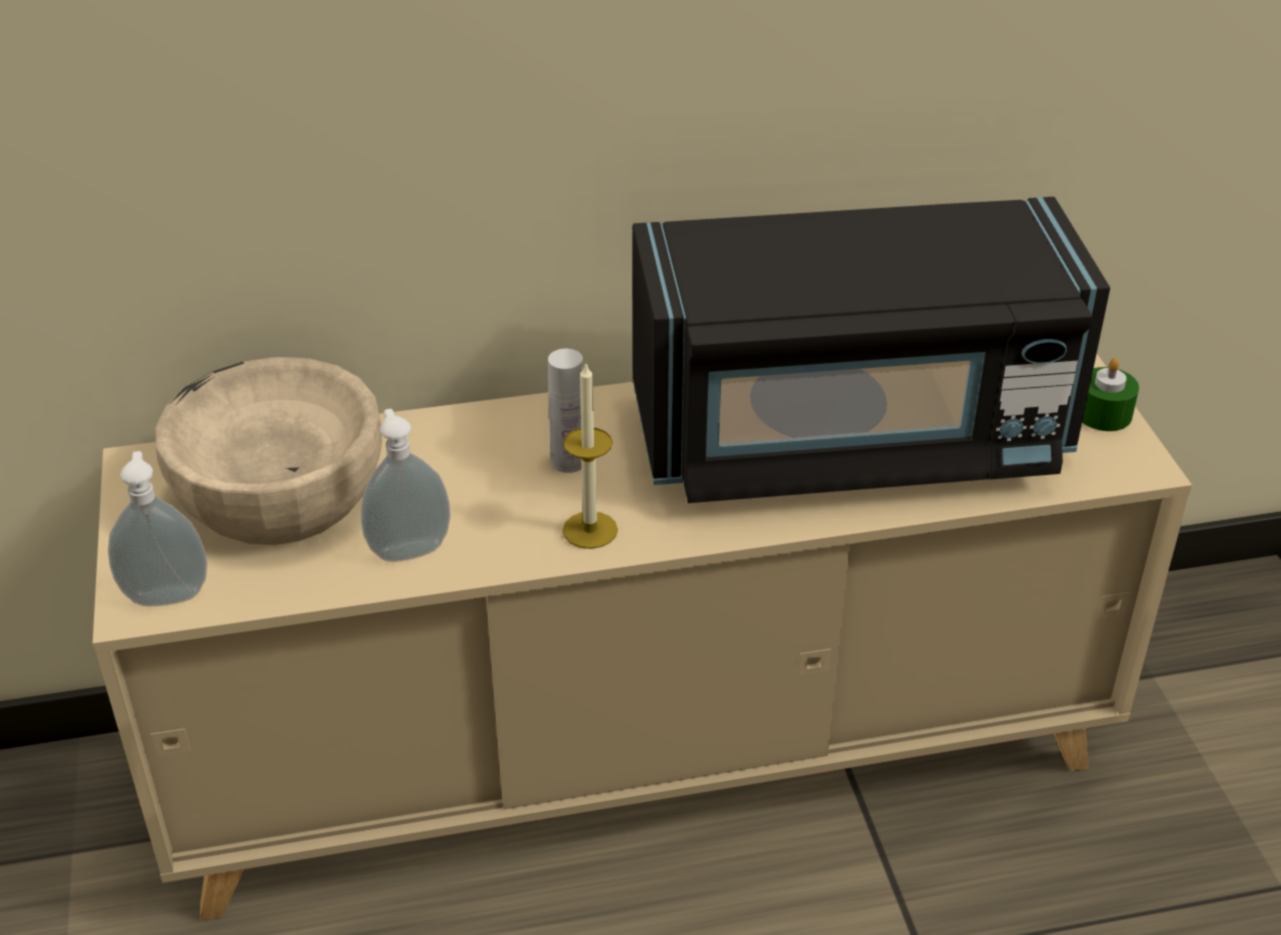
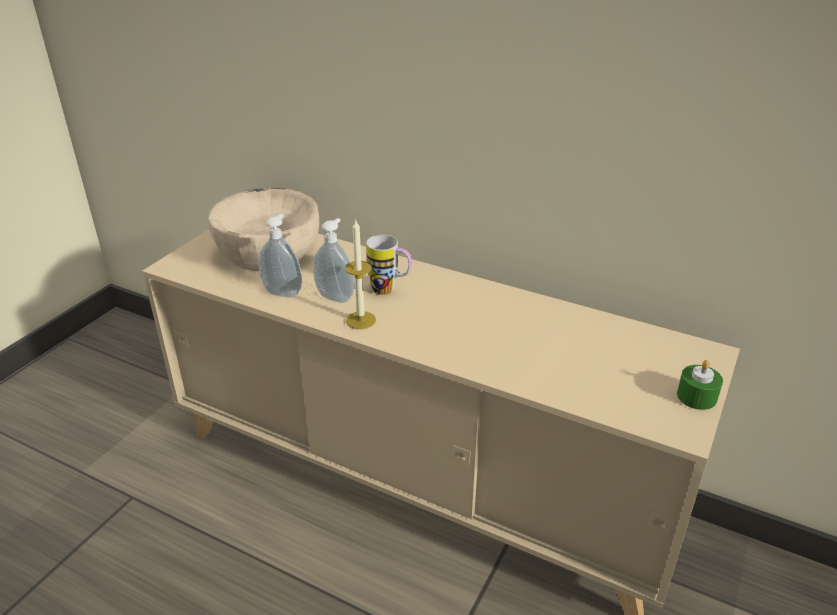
camera: 40 degrees right, 5 degrees down
(167, 593) = (185, 266): soap dispenser -> soap dispenser (336, 296)
(568, 461) = (390, 290): white bottle -> mug
(850, 439) = (532, 341): black microwave -> none

